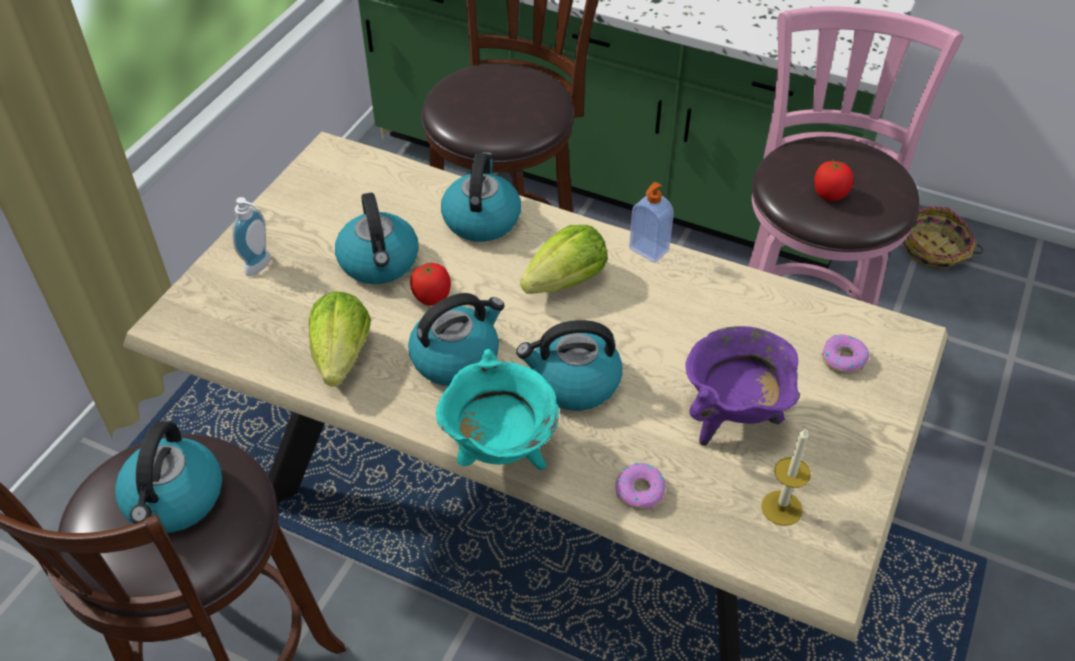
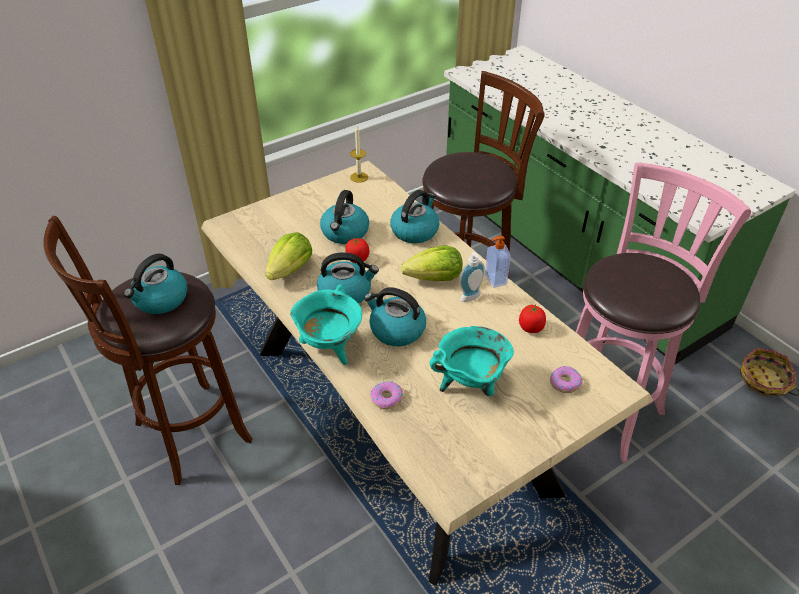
camera: 30 degrees right, 5 degrees down
(261, 266) = (287, 214): soap dispenser -> soap dispenser (472, 298)
(733, 418) = (470, 385): purple cooking pot -> turquoise cooking pot
(781, 508) = (459, 443): candle -> candle (359, 177)
(830, 194) = (628, 288): tomato -> tomato (531, 328)

